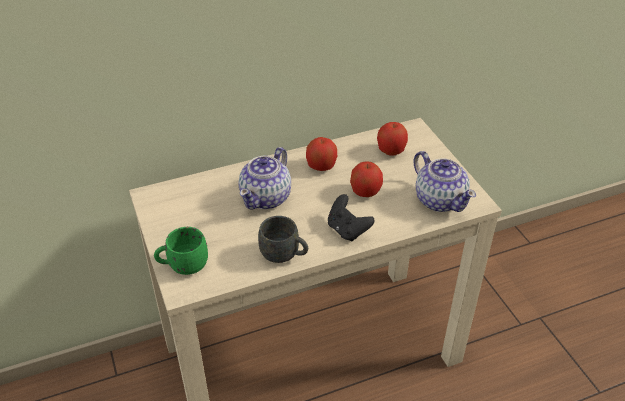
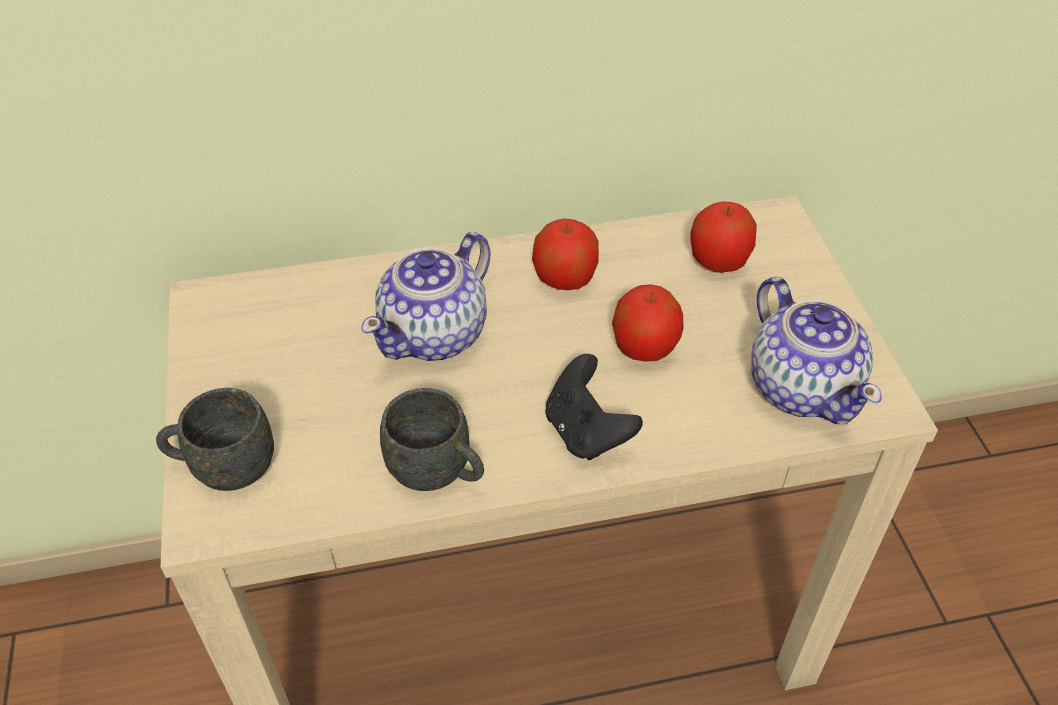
camera: 10 degrees right, 5 degrees up
(183, 266) = (223, 467): green mug -> grey mug

